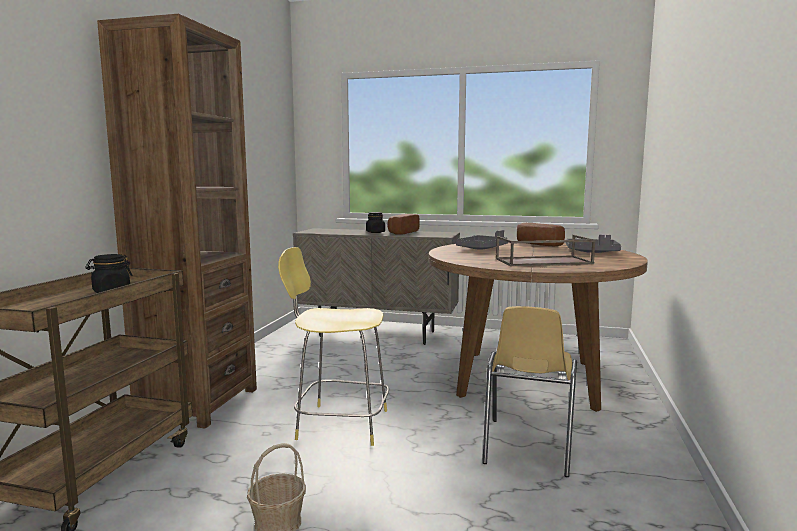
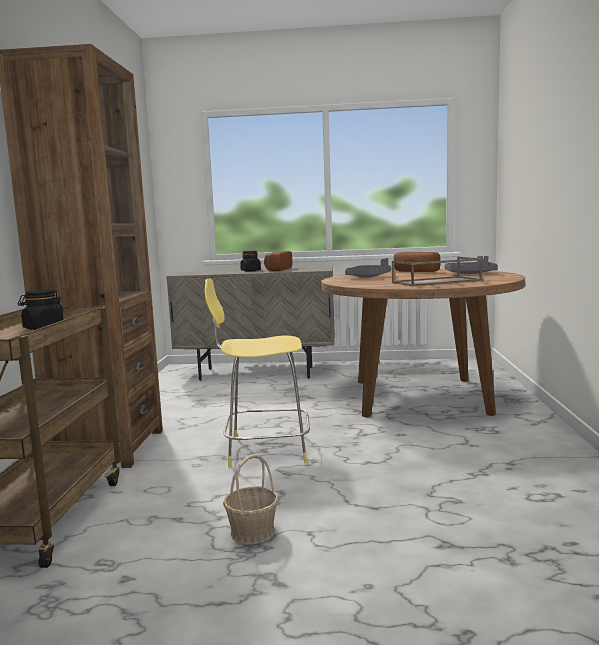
camera: 10 degrees left, 0 degrees up
(527, 447) = (446, 448): yellow chair -> none

